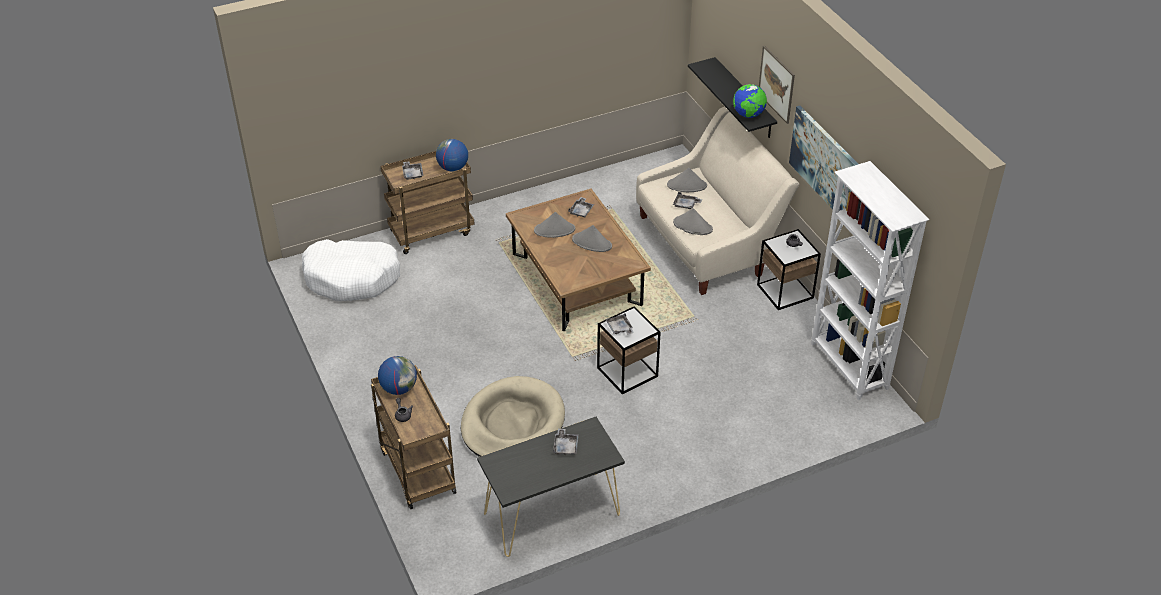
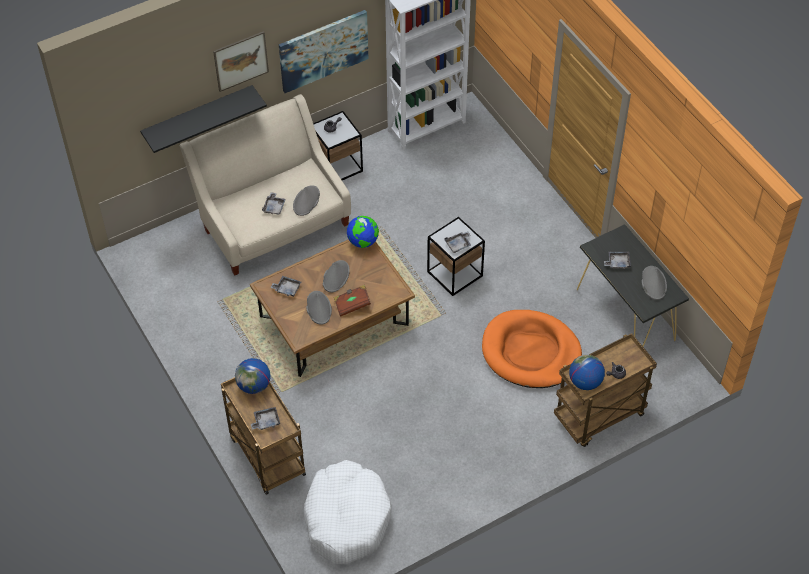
camera: 95 degrees left, 10 degrees up
(512, 423) = (531, 352): beige dog bed -> orange dog bed
(555, 252) = (352, 304): none -> brown book
(687, 185) = (244, 207): grey hat -> grey hat (653, 283)
(748, 115) = (242, 104): globe -> globe (363, 242)

